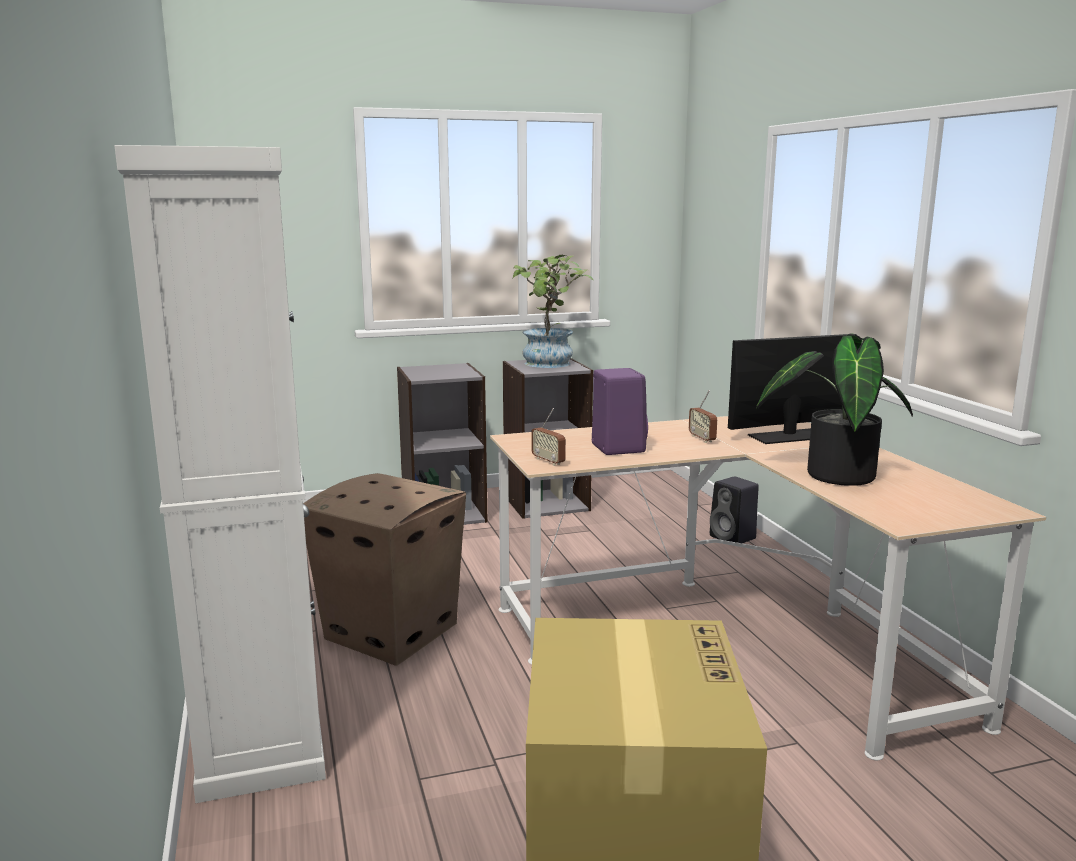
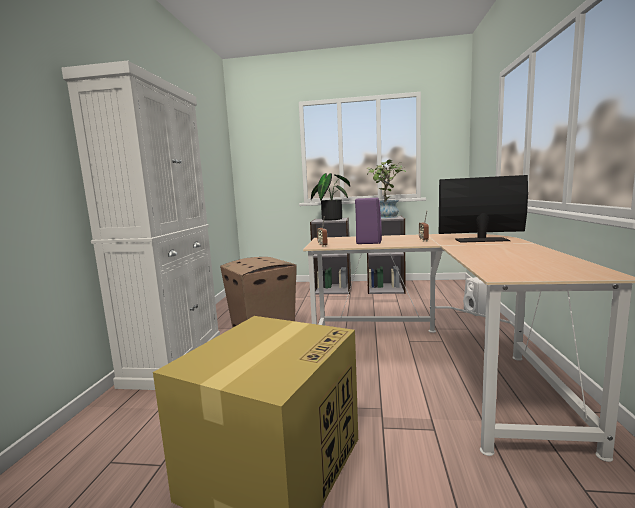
camera: 25 degrees right, 5 degrees down
(734, 538) = (478, 312): black speaker -> white speaker
(833, 474) = (485, 254): potted plant -> potted plant (331, 219)

